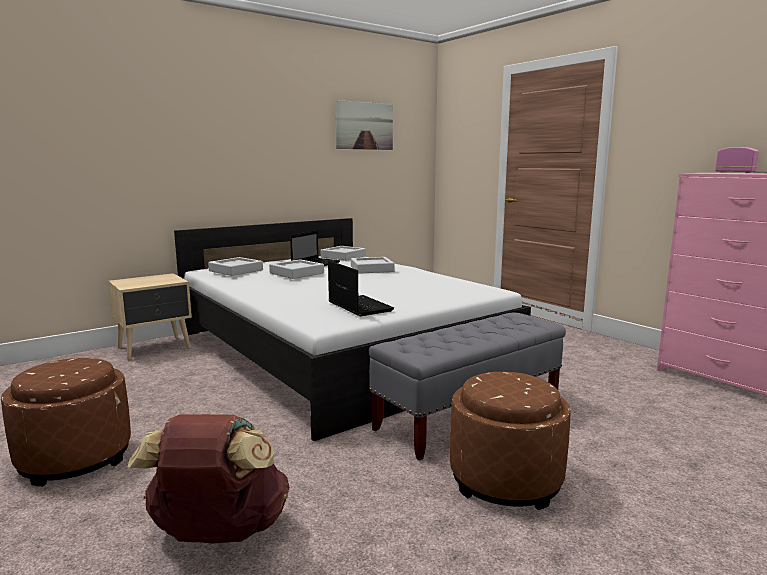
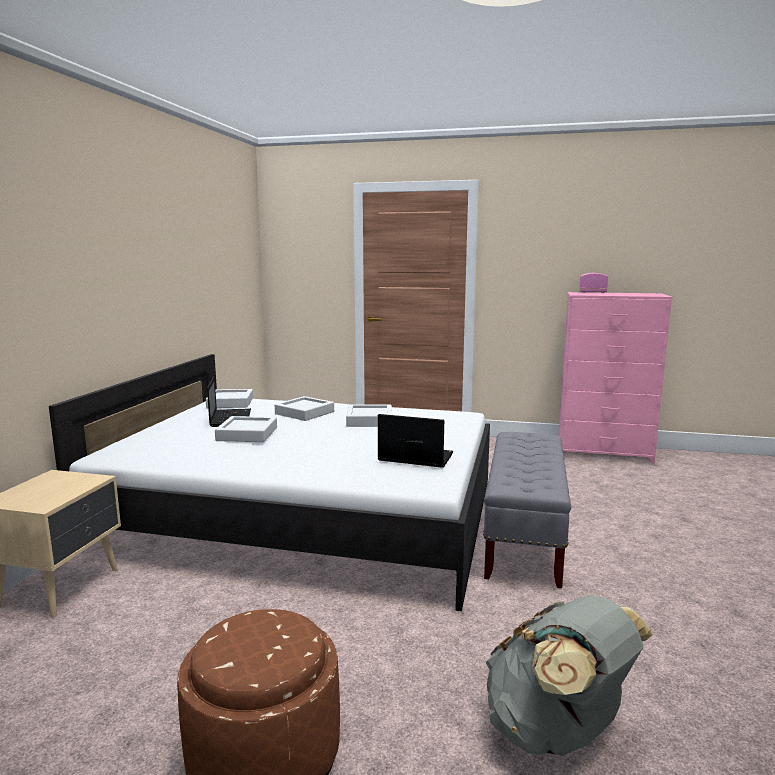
camera: 40 degrees left, 0 degrees up
(218, 534) = (556, 731): brown backpack -> grey backpack
(236, 270) = (160, 446): grey tray -> grey tray (369, 420)
(364, 126) = (211, 241): picture -> none
(505, 480) = (629, 576): brown ottoman -> none

